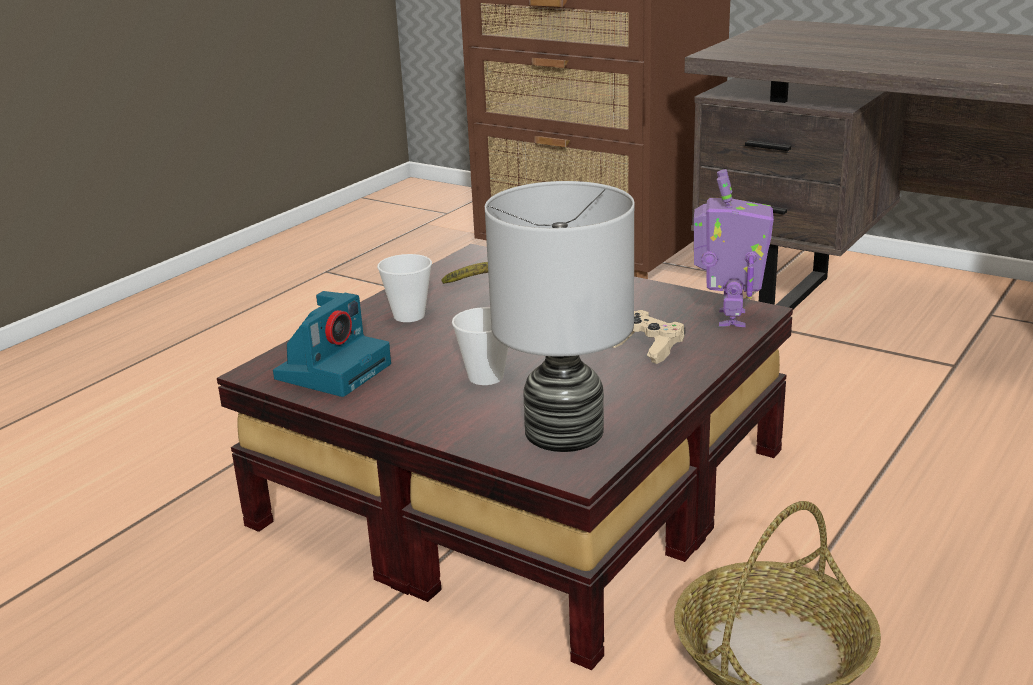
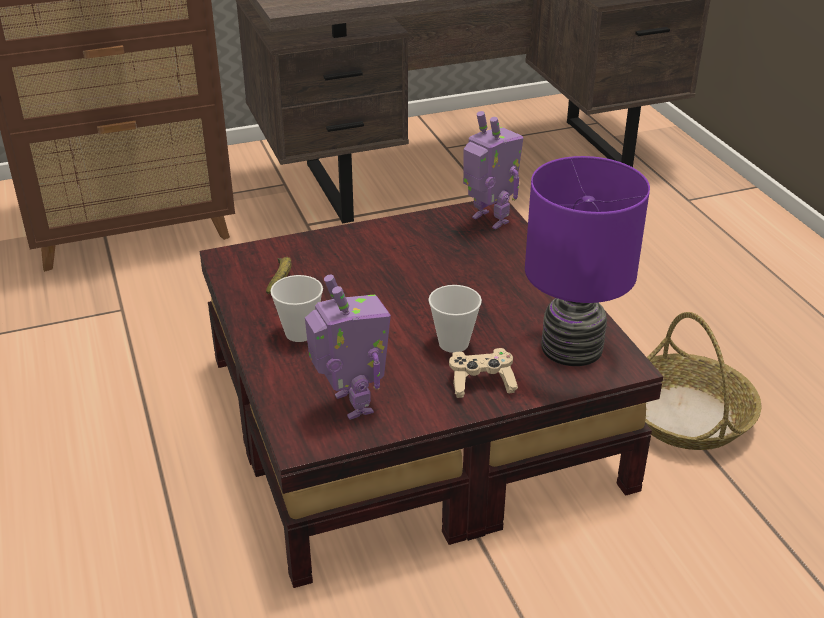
camera: 55 degrees left, 10 degrees up
(334, 370) = (351, 405): camera -> toy robot
(563, 432) = (571, 348): grey table lamp -> purple table lamp
(646, 348) = (491, 266): beige game controller -> beige game controller (481, 383)

